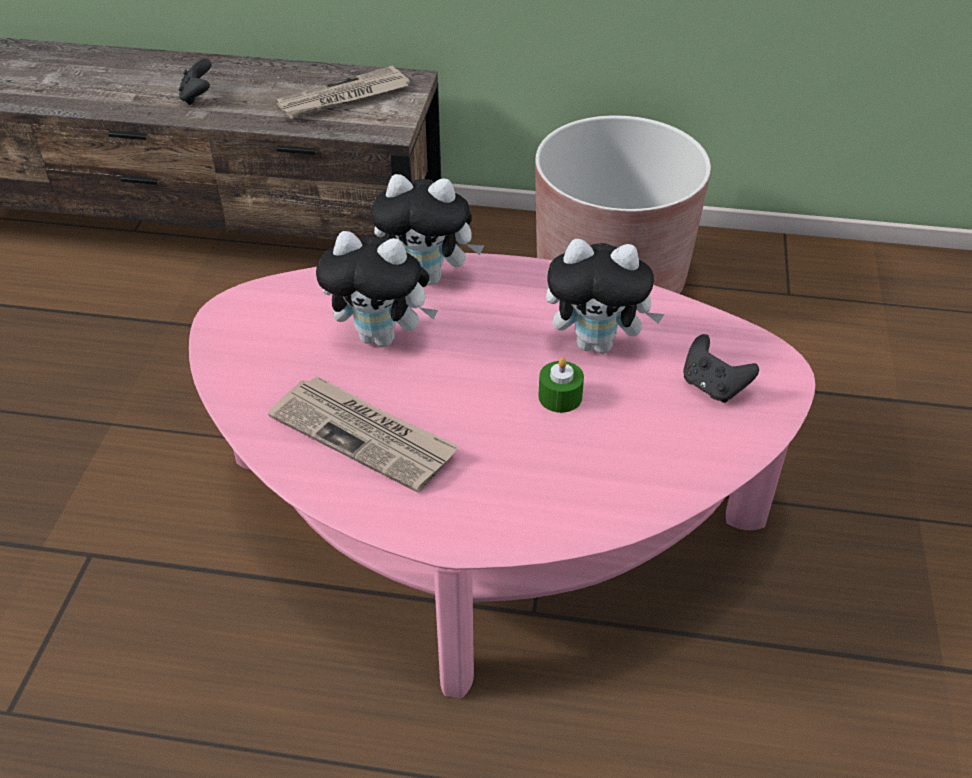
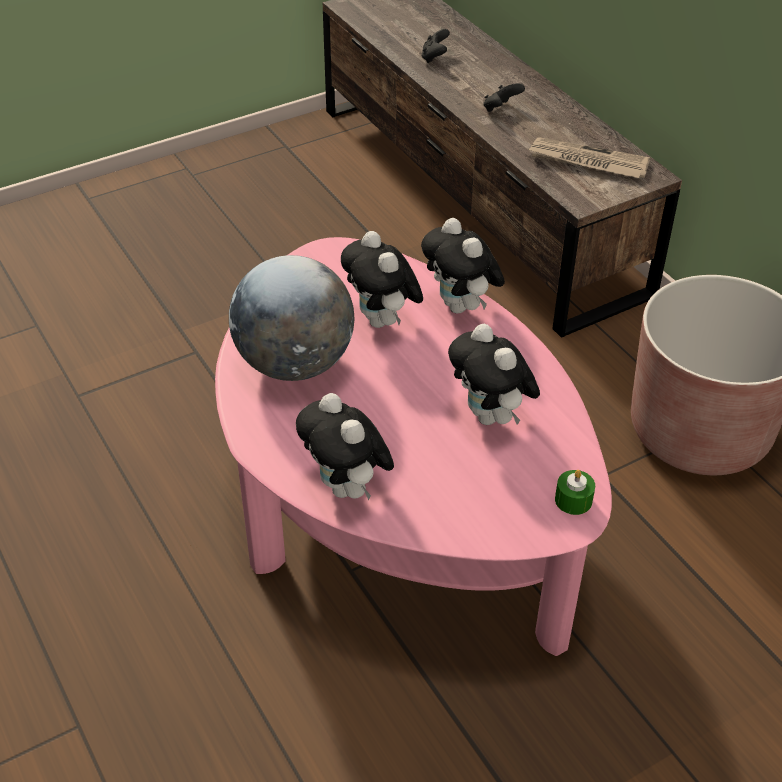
camera: 50 degrees right, 0 degrees up
(365, 435) = (295, 364): newspaper -> globe
(560, 397) = (420, 426): green candle -> green candle (573, 500)
(591, 500) = (347, 488): none -> plush toy
(713, 387) = (515, 494): black game controller -> black game controller (434, 57)

